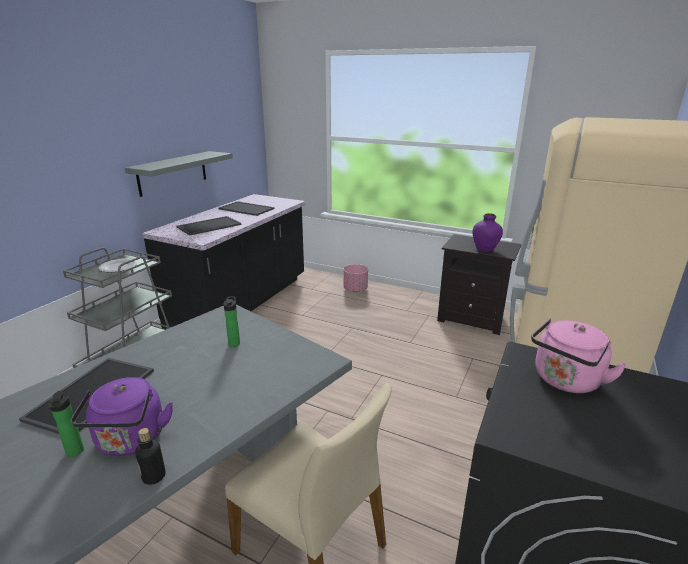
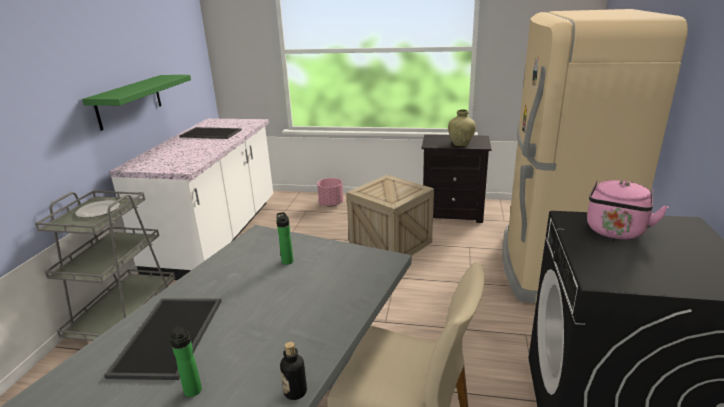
camera: 15 degrees left, 0 degrees up
(130, 441) = (246, 368): purple kettle -> none
(173, 173) = (129, 101): grey shelf -> green shelf
(209, 225) = (182, 154): tray -> none
(241, 302) = (218, 235): black counter -> white counter
(393, 340) = (390, 244): none -> crate
(485, 249) = (460, 144): purple vase -> beige vase

